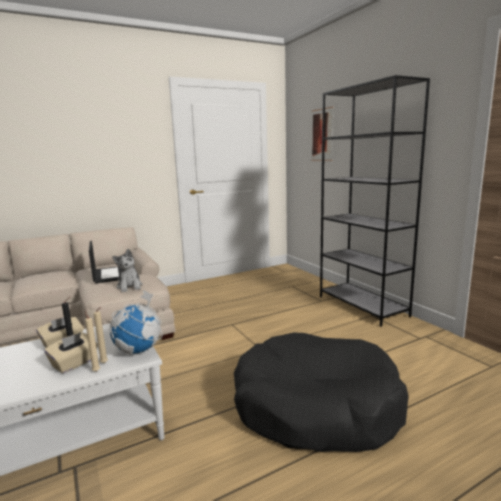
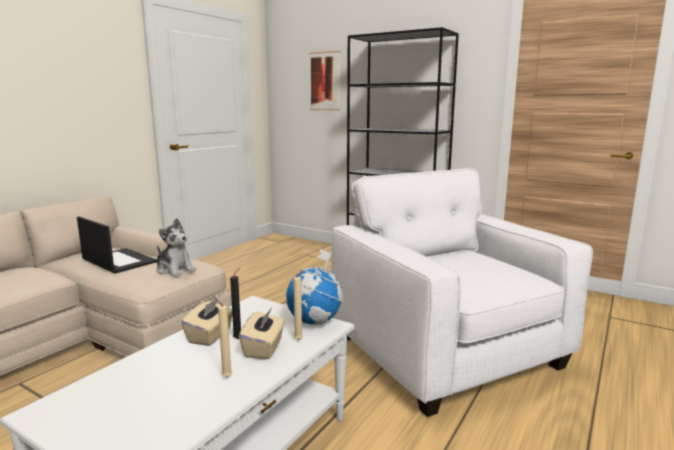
camera: 30 degrees left, 0 degrees up
(96, 371) = (302, 347): beige candle -> beige candle (225, 377)
(315, 406) = (447, 351): black dog bed -> white armchair

